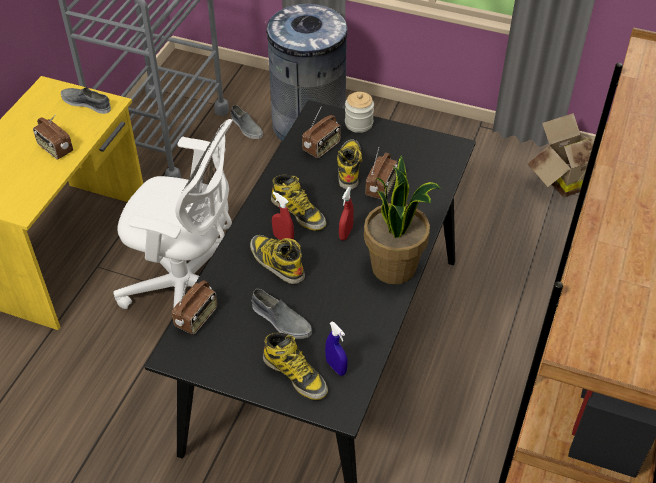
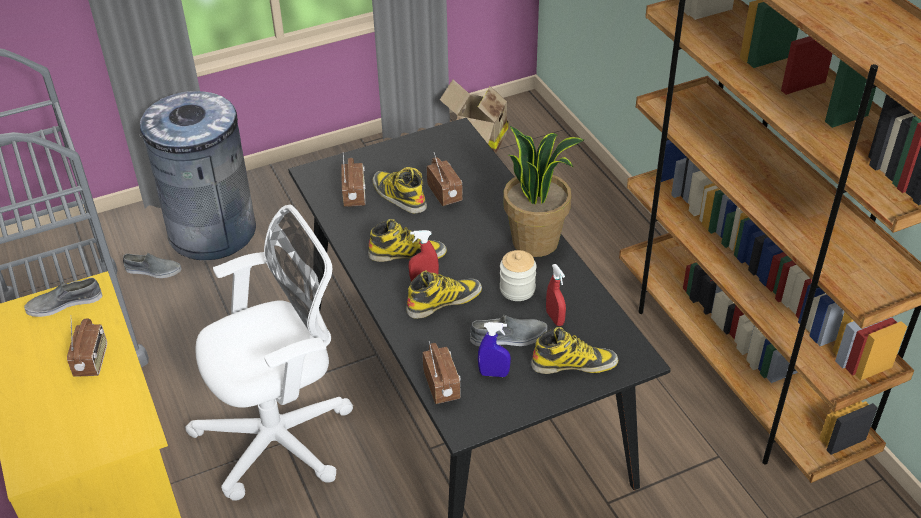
camera: 45 degrees left, 5 degrees down
(55, 149) = (92, 361): radio -> radio turned 90 degrees counterclockwise
(276, 262) = (444, 301): boot -> boot turned 150 degrees clockwise
(336, 367) = (594, 336): blue spray bottle -> blue spray bottle (494, 374)
(346, 233) = (466, 243): red spray bottle -> red spray bottle (555, 318)
(358, 124) = (359, 160): jar -> jar (517, 289)

